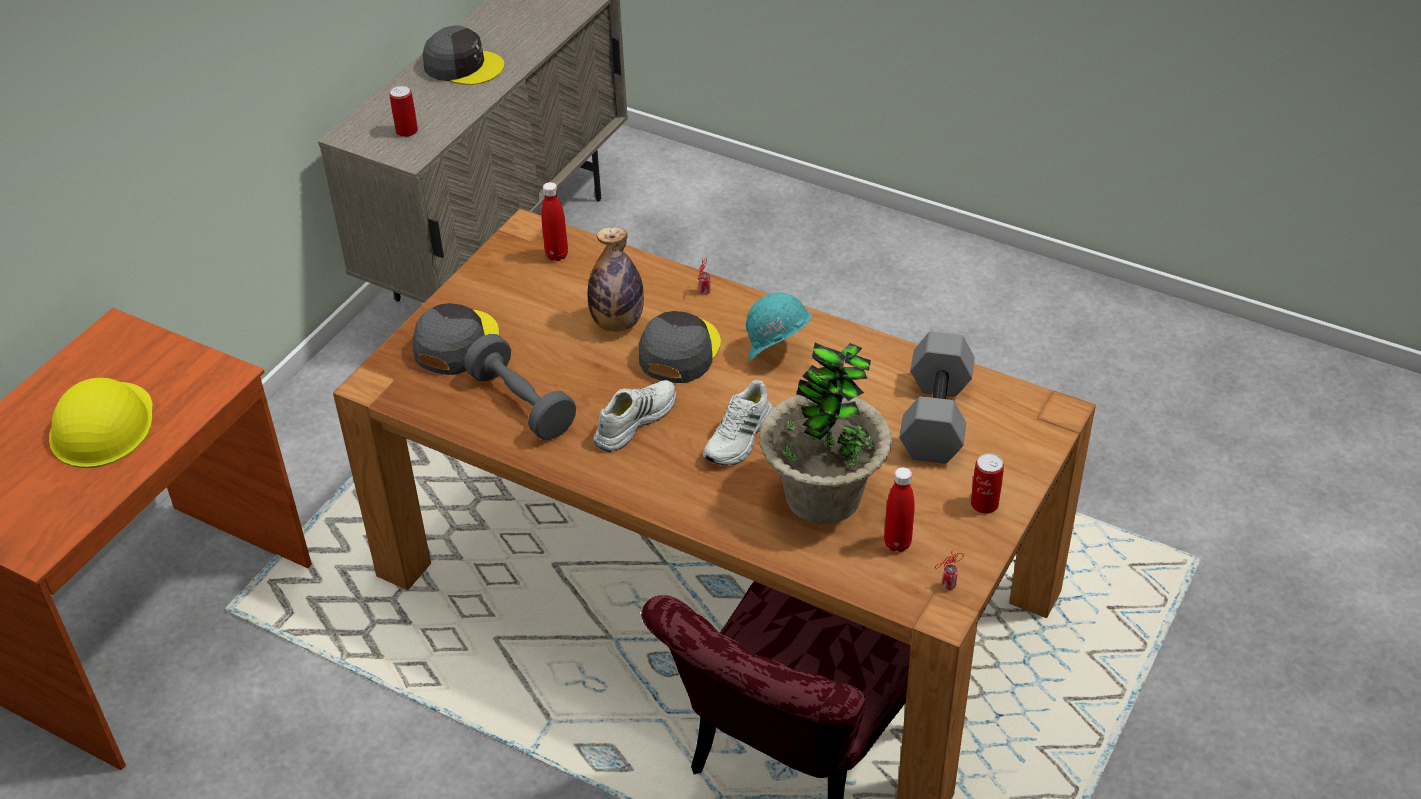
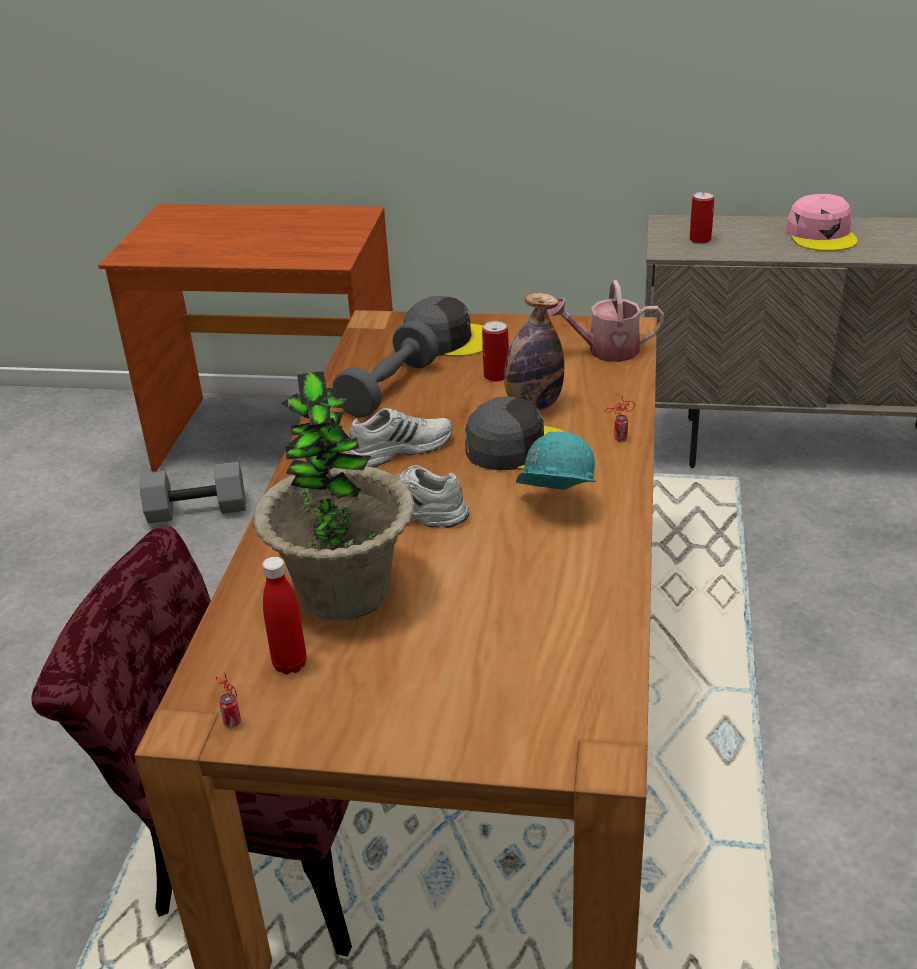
camera: 70 degrees right, 10 degrees down
(102, 425) = (257, 238): yellow hard hat -> none
(463, 66) = (821, 235): grey cap -> pink cap
(557, 255) = (606, 351): red bottle -> watering can
(634, 420) = (399, 449): white shoe -> white shoe turned 45 degrees counterclockwise
(933, 416) = (525, 644): grey dumbbell -> grey dumbbell (198, 509)
(984, 504) = (387, 724): can -> can (496, 376)

